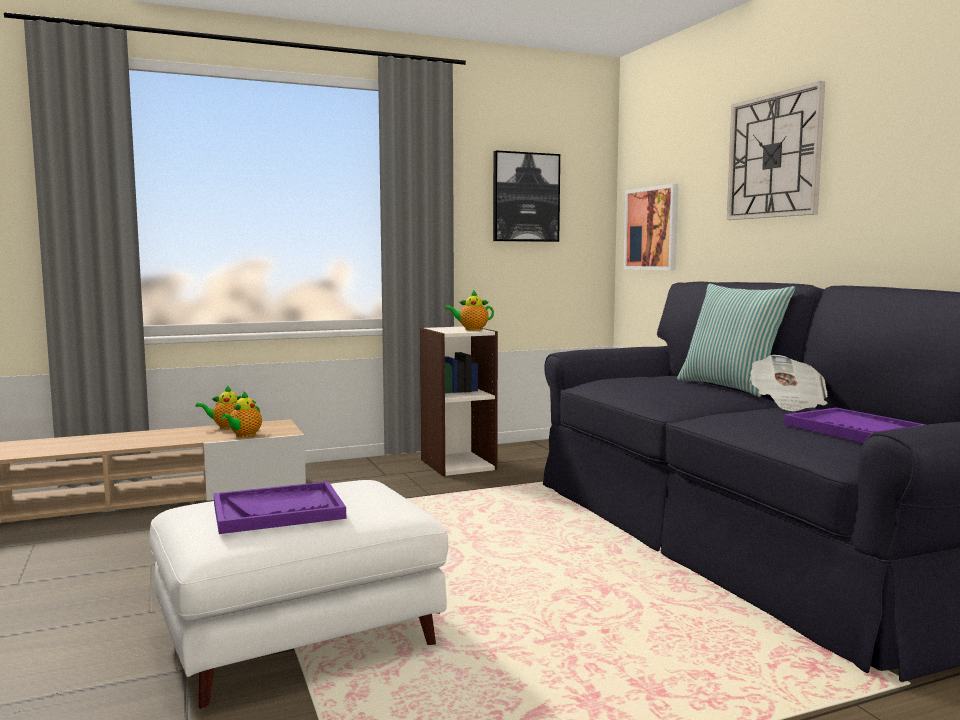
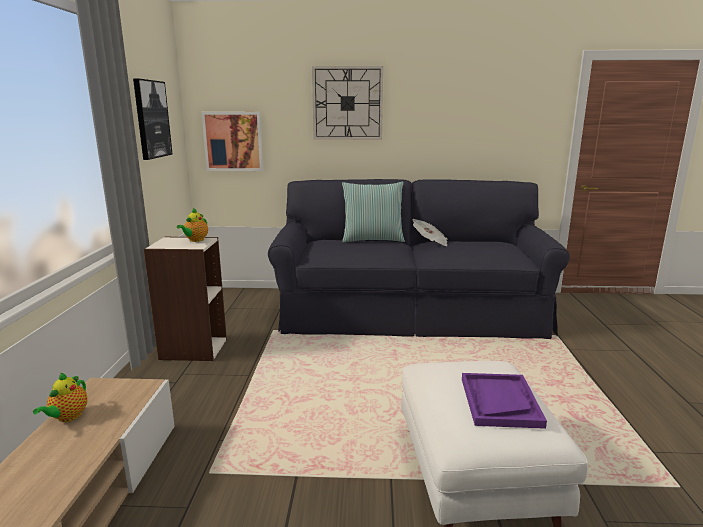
camera: 65 degrees left, 10 degrees up
(244, 435) = (126, 410): teapot -> none
(854, 430) = (492, 248): purple tray -> none

